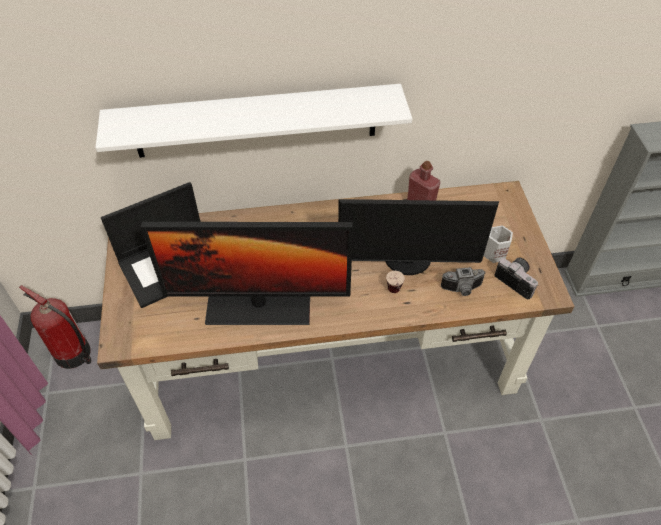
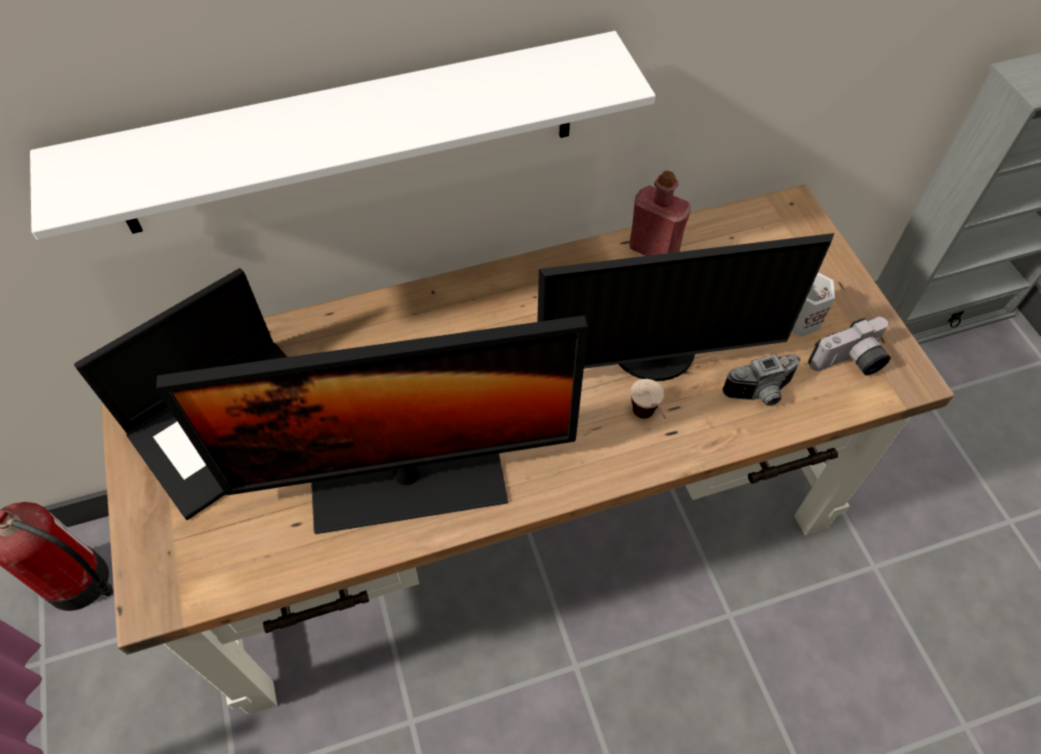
camera: 10 degrees left, 5 degrees up
(517, 280) = (849, 363): camera -> camera turned 120 degrees clockwise

